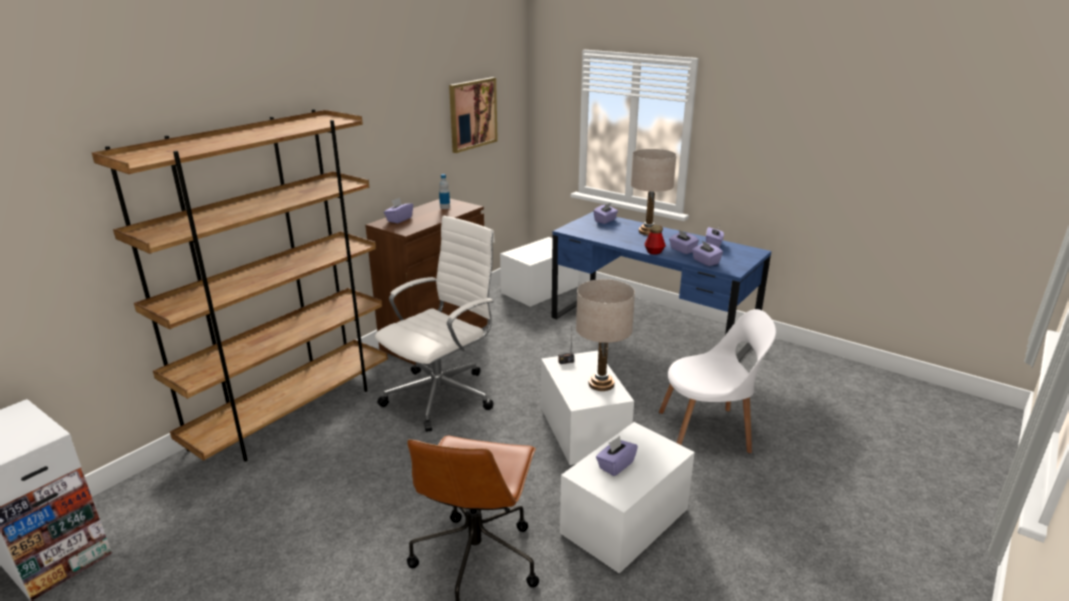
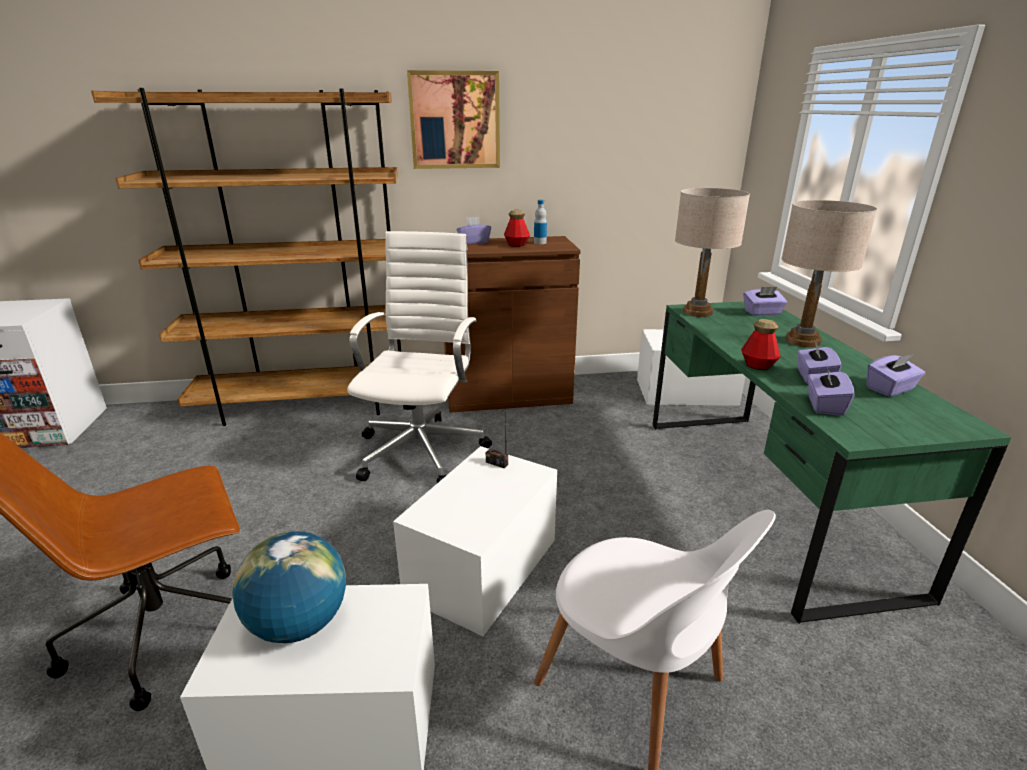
camera: 45 degrees right, 0 degrees up
(434, 213) = (516, 245): none -> bottle
(442, 395) = (423, 449): white office chair -> white office chair turned 75 degrees counterclockwise
(472, 114) = (633, 138): picture -> picture (455, 120)
(601, 384) = (484, 511): beige table lamp -> beige table lamp (697, 312)
(615, 465) = (299, 623): purple tissue box -> globe
(650, 330) = (764, 495): blue desk -> green desk

